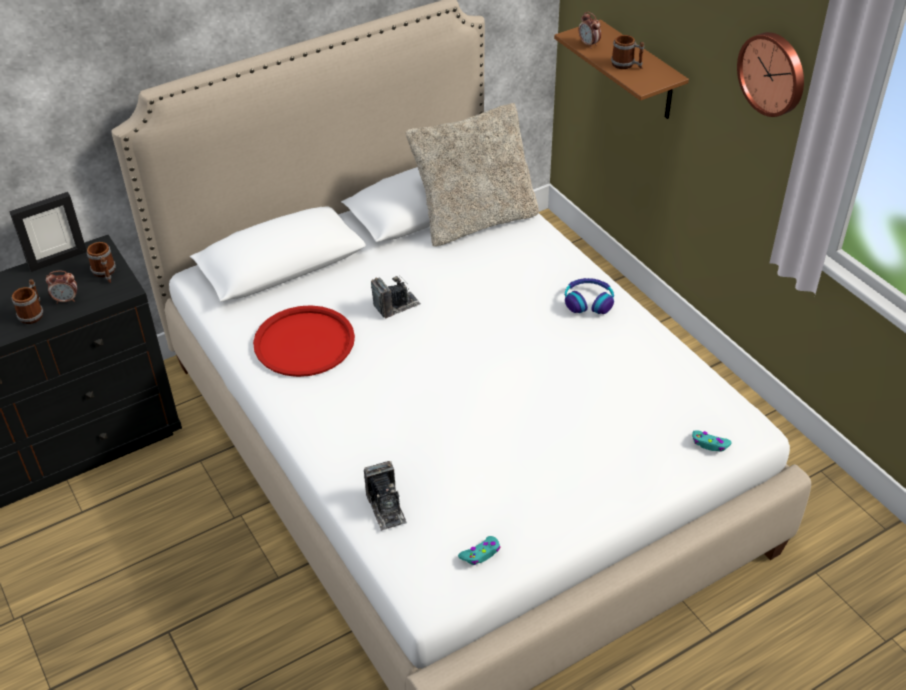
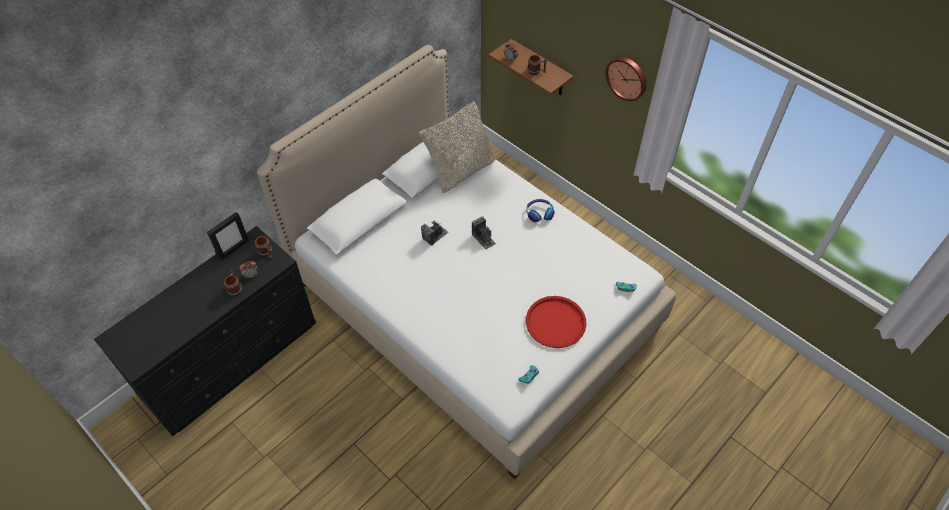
camera: 15 degrees left, 10 degrees up
(304, 342) = (391, 270): red tray -> red tray (555, 322)
(386, 508) = (472, 361): camera -> camera (483, 238)

